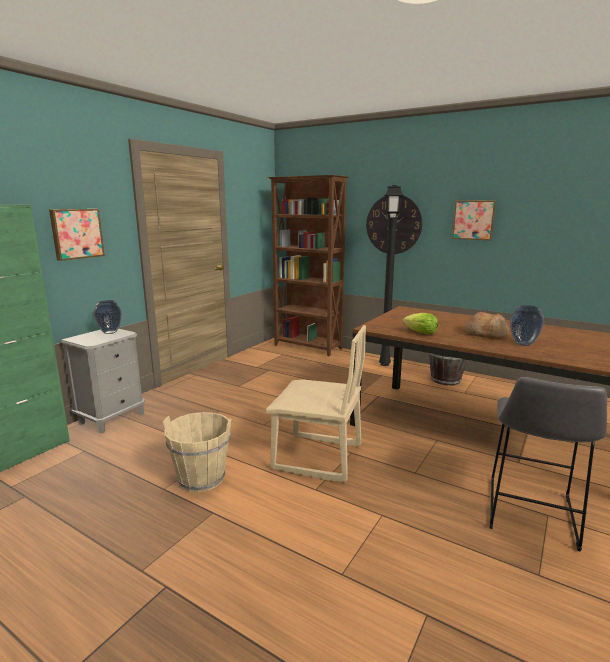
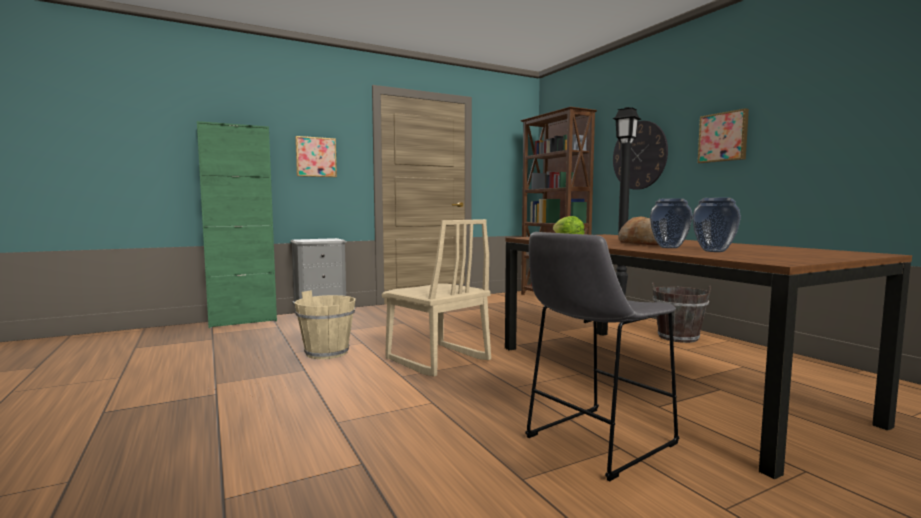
camera: 30 degrees right, 10 degrees down
(110, 332) = (328, 239): vase -> vase (714, 251)

